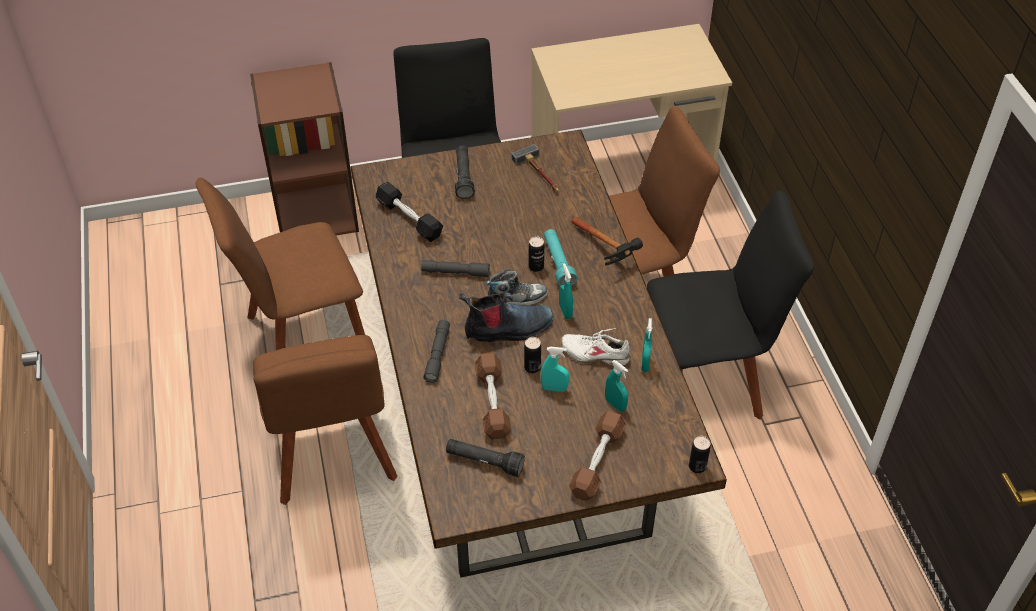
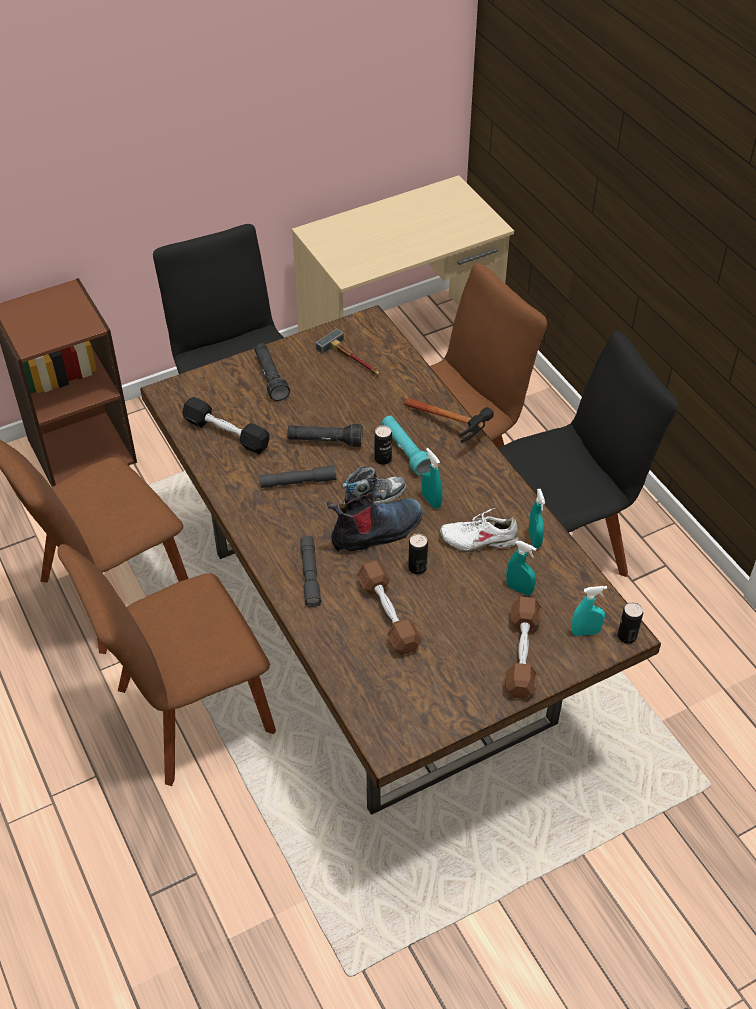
camera: 15 degrees left, 0 degrees up
(333, 456) = (187, 714): brown chair -> brown chair turned 90 degrees clockwise
(484, 462) = (402, 681): black flashlight -> black flashlight (325, 441)
(554, 388) = (449, 585): turquoise spray bottle -> turquoise spray bottle (585, 632)

